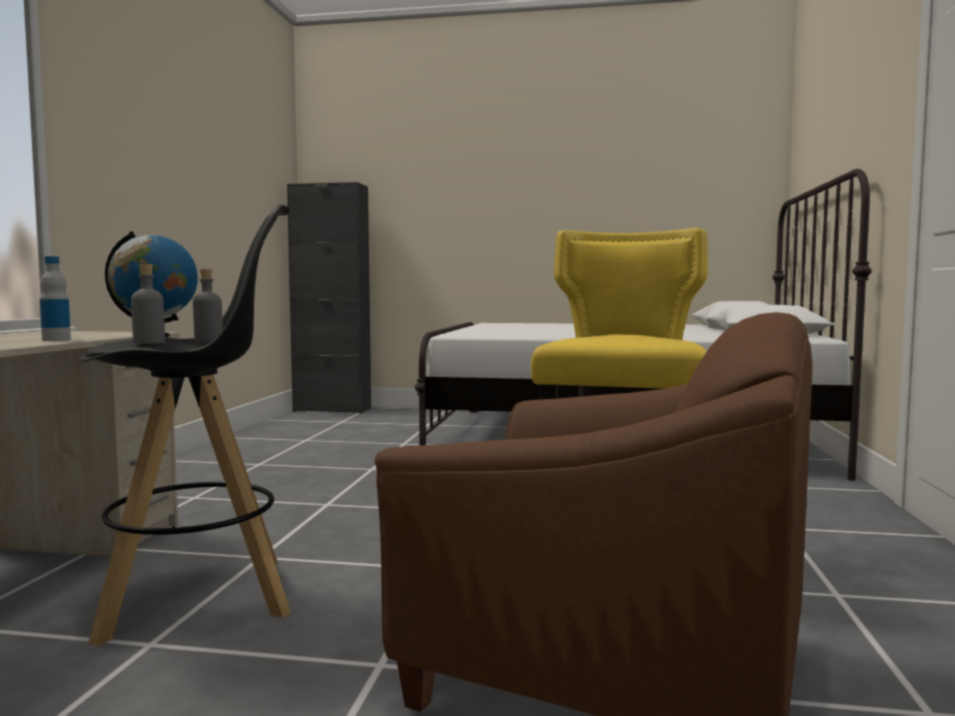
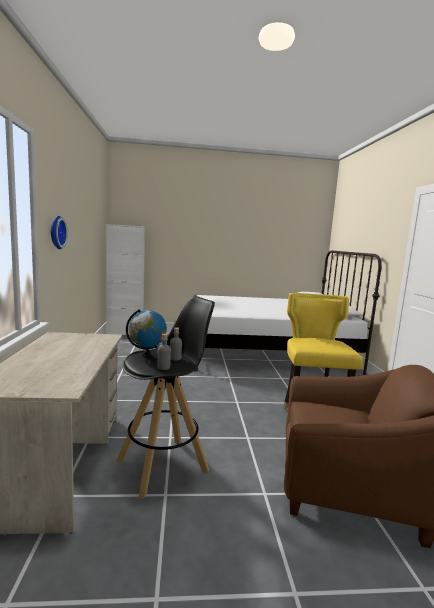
camera: 15 degrees left, 5 degrees up
(56, 340) = (90, 353): bottle -> none
(114, 161) = (56, 232): none -> wall clock
(332, 410) = (125, 333): black cabinet -> white cabinet

